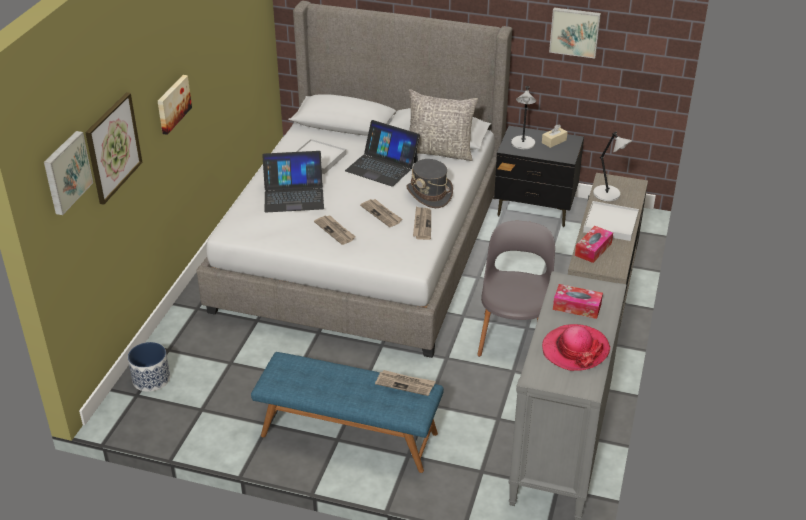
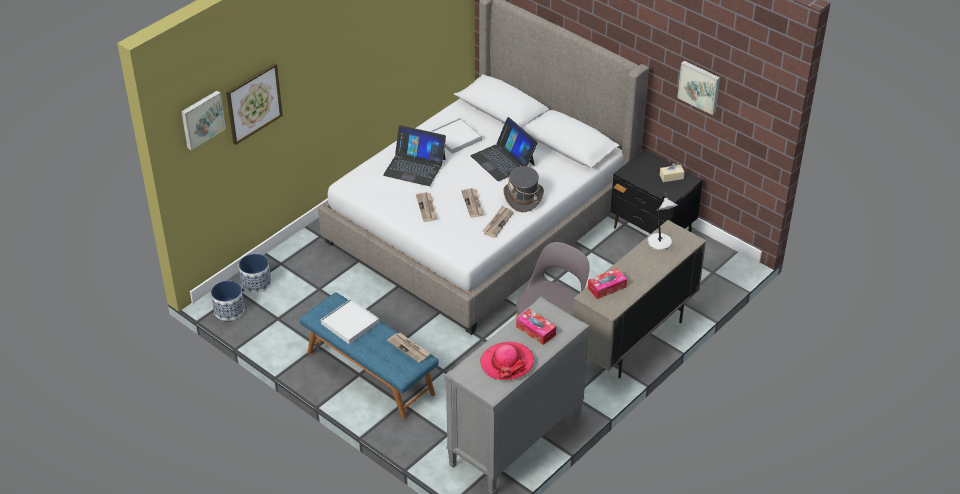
camera: 25 degrees right, 5 degrees up
(136, 419) = (229, 310): none -> planter
(172, 104) = (327, 71): picture -> none
(439, 151) = (561, 159): grey pillow -> none
(523, 144) = (642, 171): grey table lamp -> none
(610, 223) = (640, 269): white tray -> white tray (350, 323)

